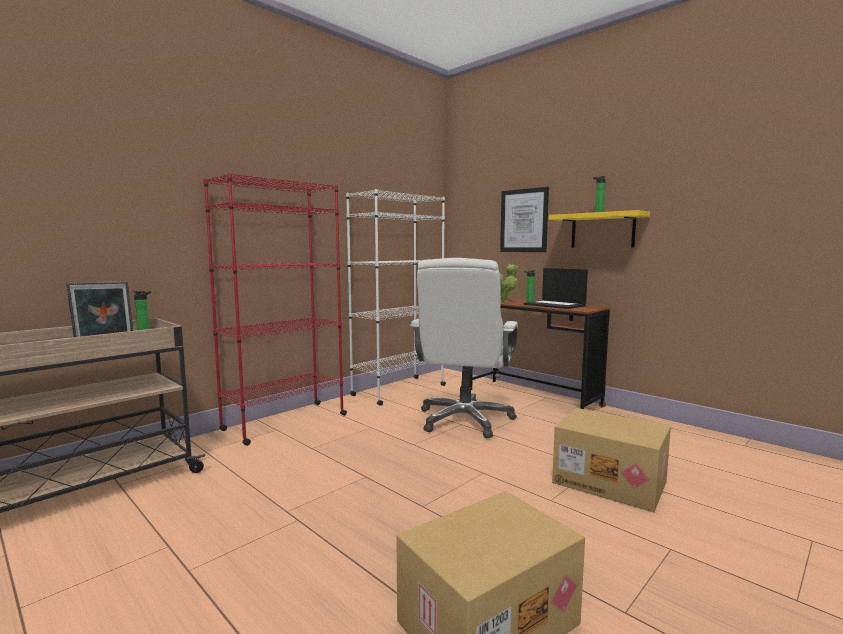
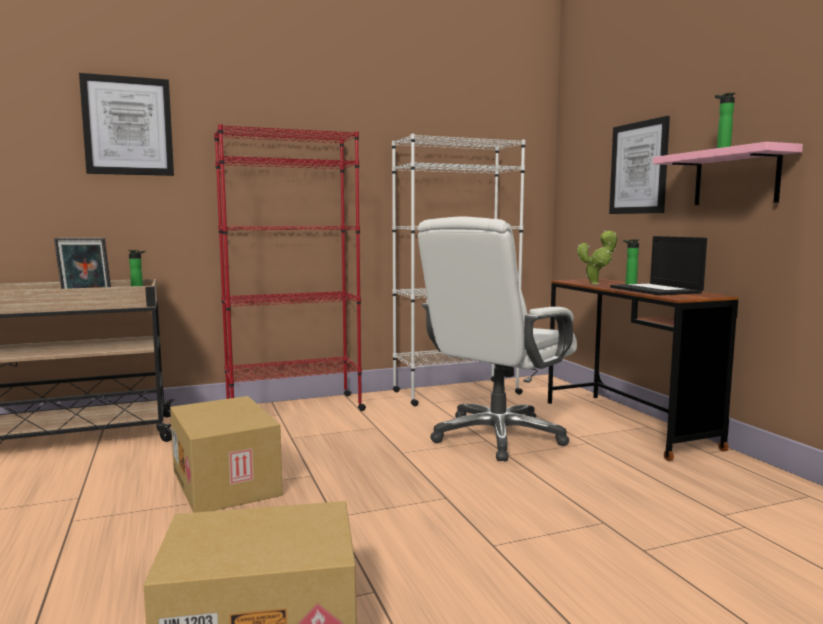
camera: 25 degrees right, 0 degrees up
(117, 167) = (128, 126): none -> picture
(602, 230) = (736, 178): yellow shelf -> pink shelf
(610, 482) = (606, 544): cardboard box -> cardboard box (228, 483)

